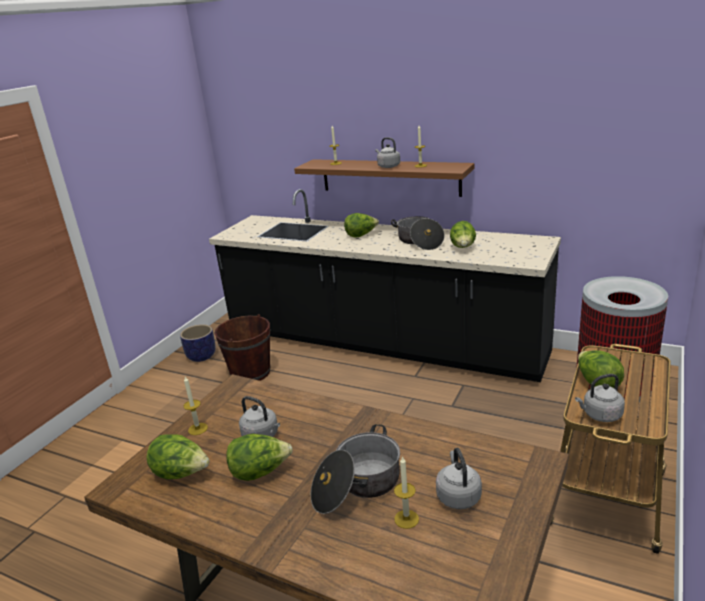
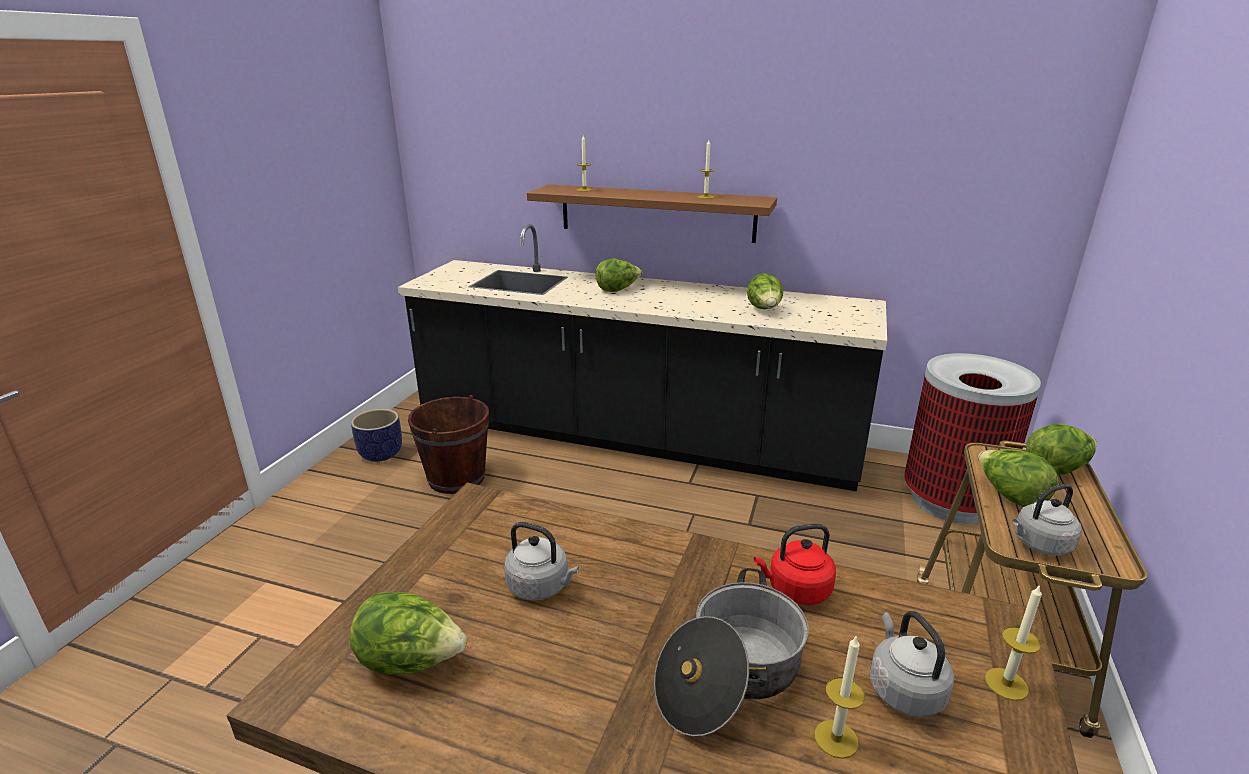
camera: 10 degrees left, 0 degrees up
(198, 429) = (426, 576): candle -> candle (1006, 684)
(260, 472) = (553, 654): lettuce -> lettuce (1056, 468)
(388, 166) = (660, 196): grey kettle -> none
(415, 440) = (795, 590): none -> red kettle
(419, 241) = (701, 300): cooking pot -> none

